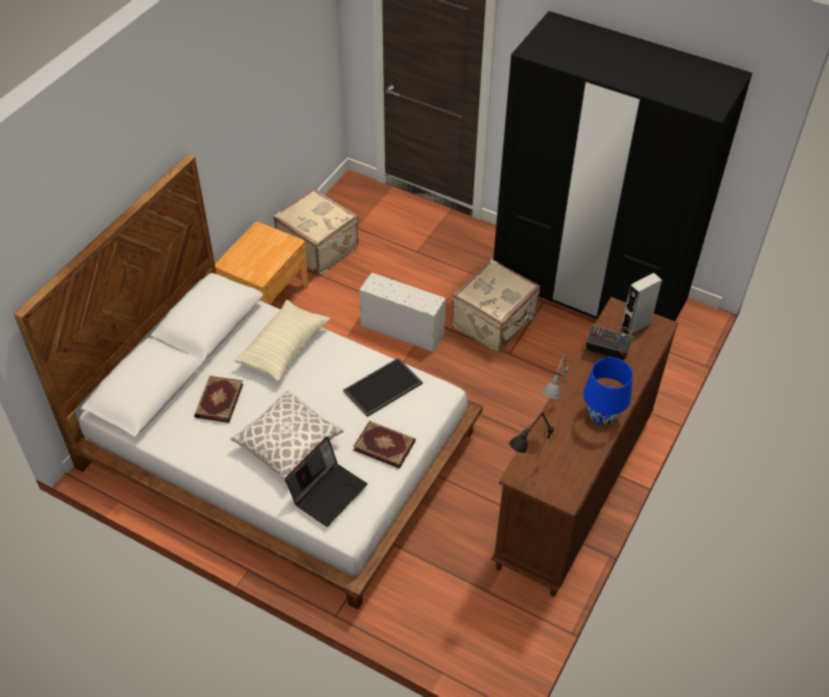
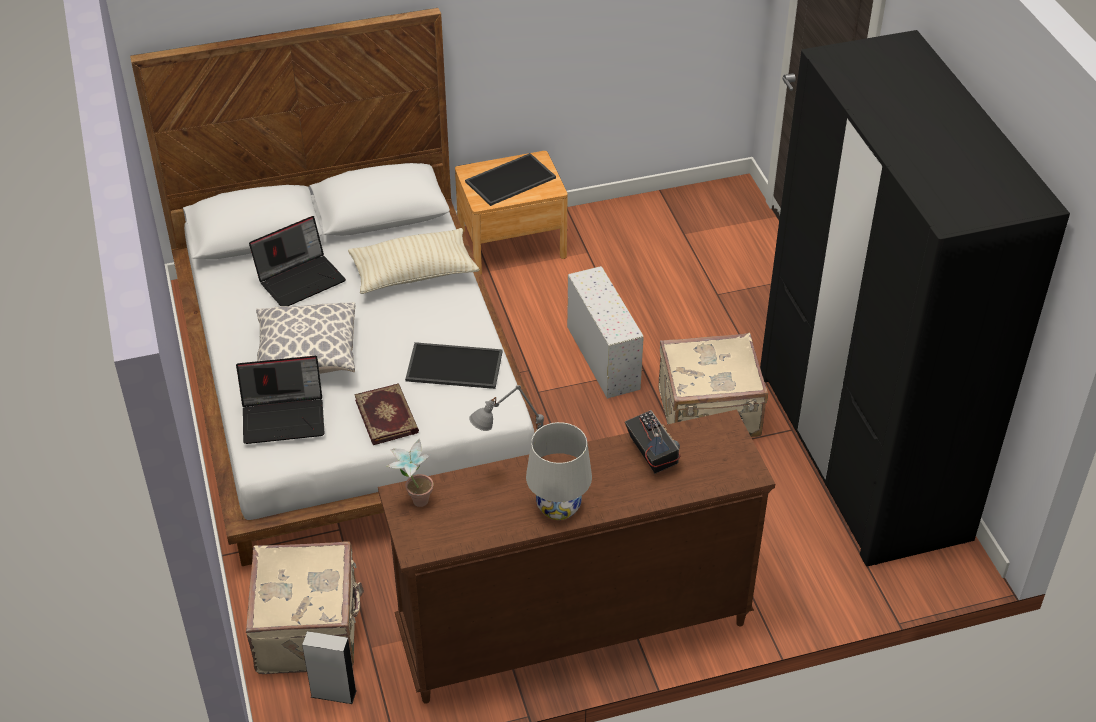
camera: 45 degrees right, 5 degrees down
(218, 400) = (301, 278): book -> laptop
(258, 252) = (510, 179): none -> tray
(318, 247) = (621, 229): beige suitcase -> beige suitcase (310, 629)
(528, 471) = (414, 499): black table lamp -> potted plant
(602, 416) = (558, 507): blue table lamp -> white table lamp
(635, 326) = (720, 454): grey speaker -> grey speaker (333, 693)

